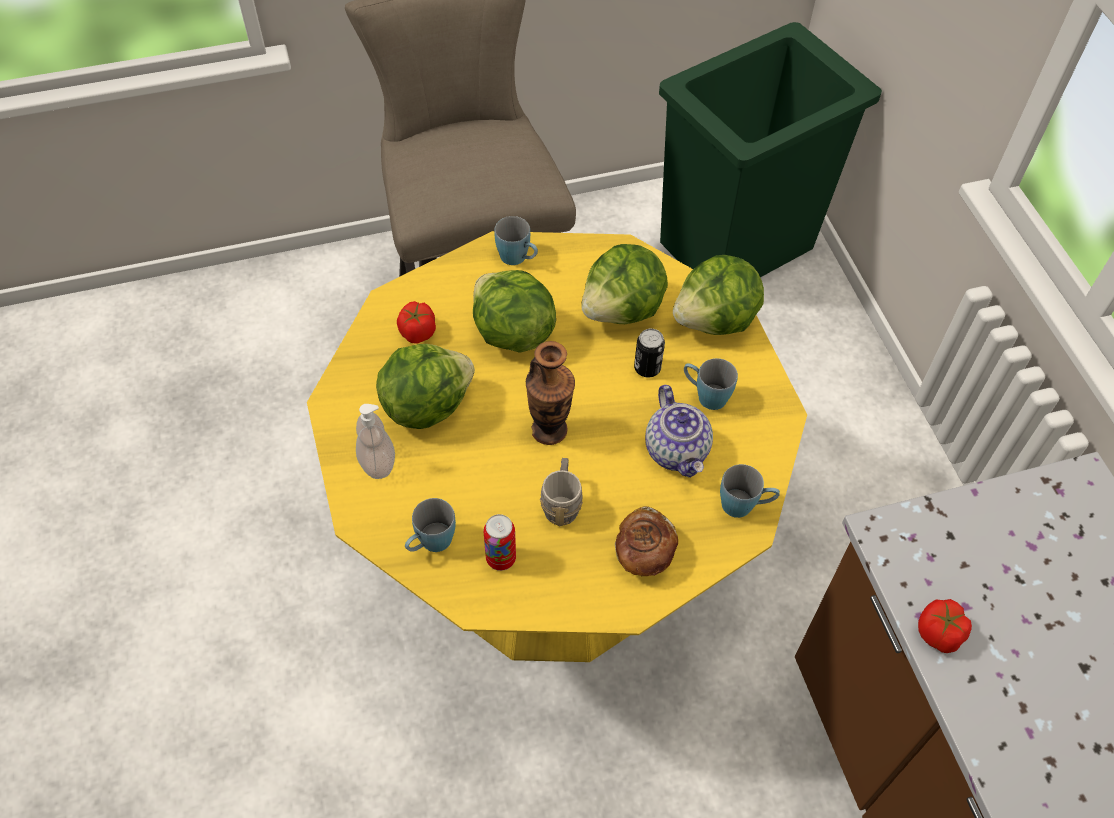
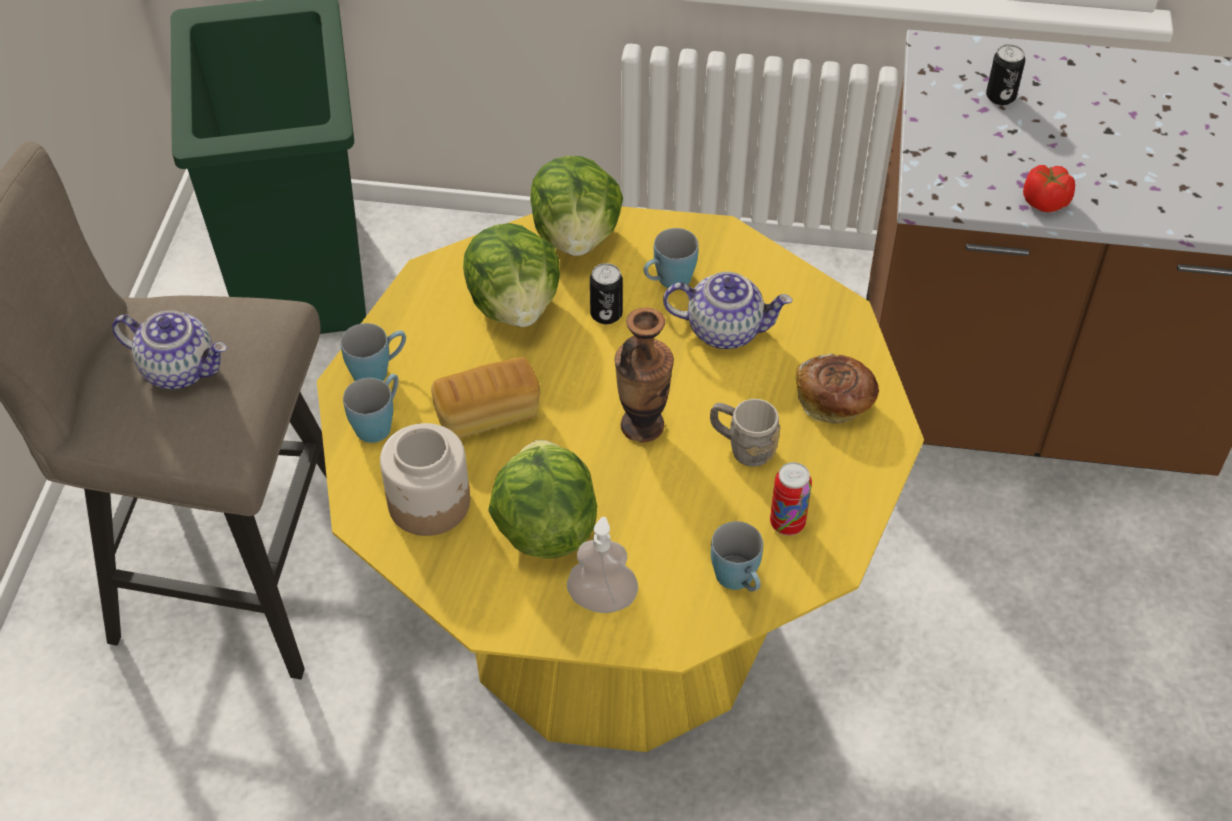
camera: 65 degrees left, 5 degrees down
(417, 332) = (430, 502): tomato -> jar
(466, 161) = (180, 369): none -> teapot
(512, 334) = (488, 414): lettuce -> bread
(744, 505) = (816, 303): blue mug -> blue mug (379, 422)
(1060, 555) = (1000, 97): none -> can

